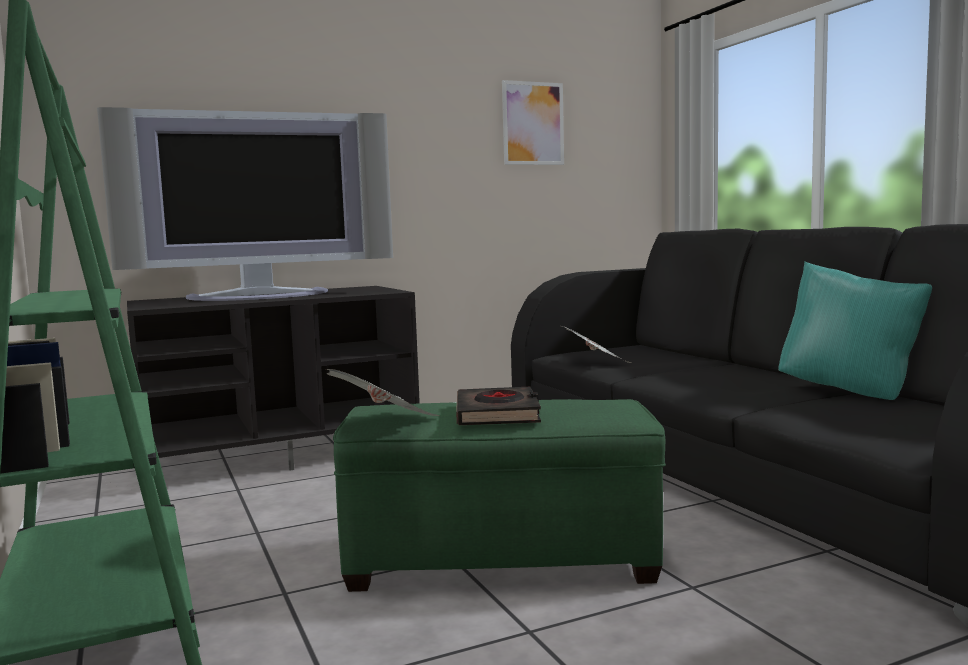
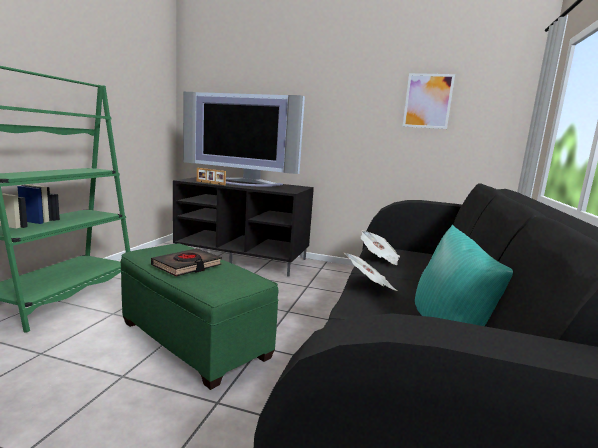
camera: 40 degrees right, 5 degrees up
(220, 303) = (210, 183): none -> picture frame
(384, 422) = (147, 253): newspaper -> newspaper (369, 285)

